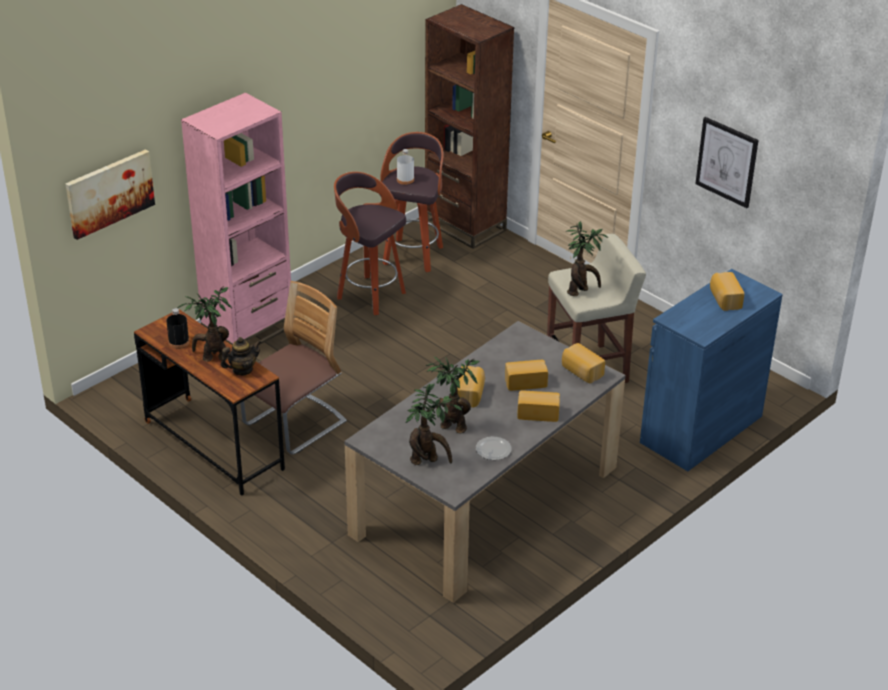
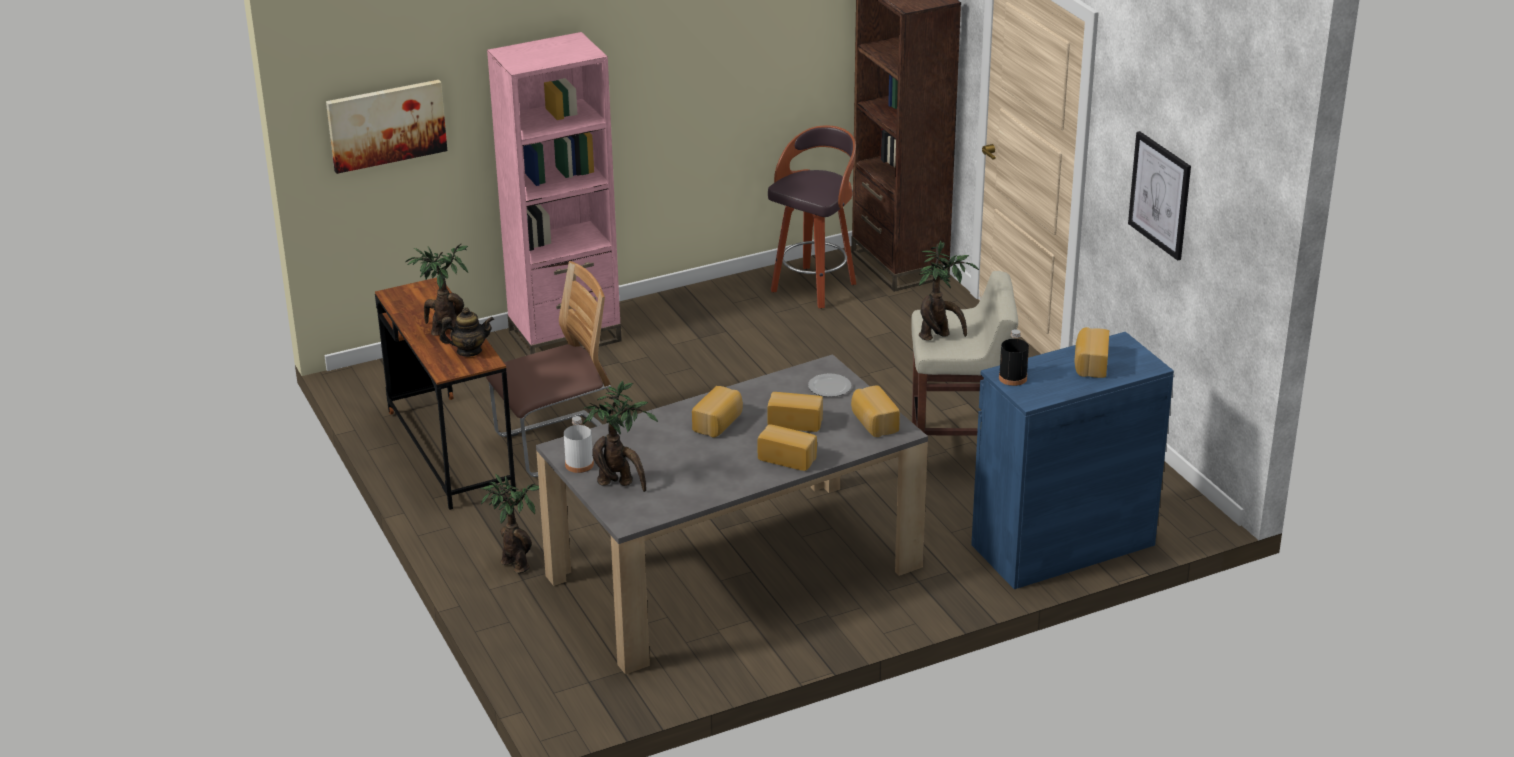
camera: 20 degrees right, 5 degrees down
(179, 342) = (417, 310): black bottle -> black bottle (1012, 378)
(369, 295) = (733, 322): stool -> none
(405, 180) = (803, 183): white bottle -> white bottle (579, 464)
(451, 425) = (672, 452): potted plant -> potted plant (514, 563)
(494, 449) = (706, 487): plate -> plate (830, 387)

